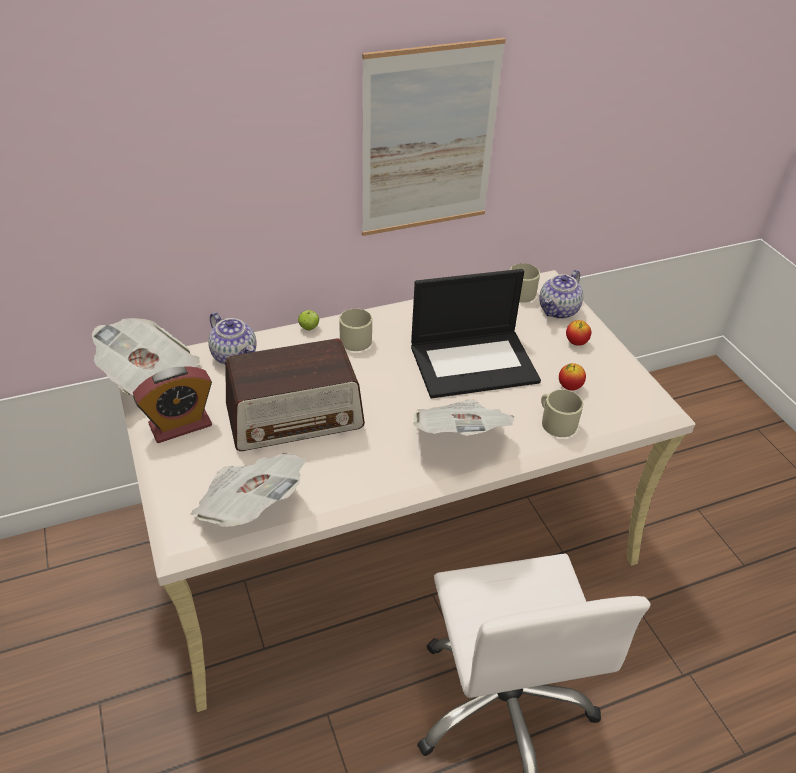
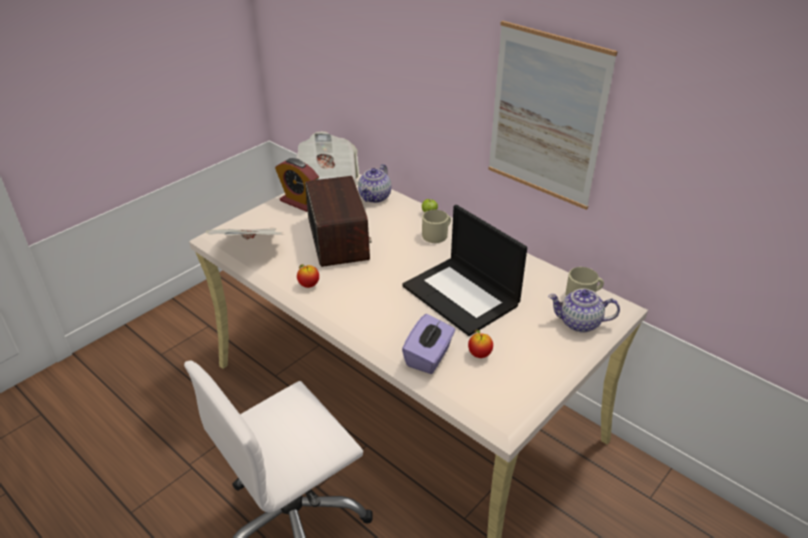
camera: 65 degrees right, 5 degrees down
(295, 417) = (338, 238): radio -> radio turned 150 degrees counterclockwise
(460, 436) = (373, 312): newspaper -> none
(555, 421) = (429, 357): beige mug -> purple tissue box
(576, 343) = (543, 344): apple -> apple (309, 285)

